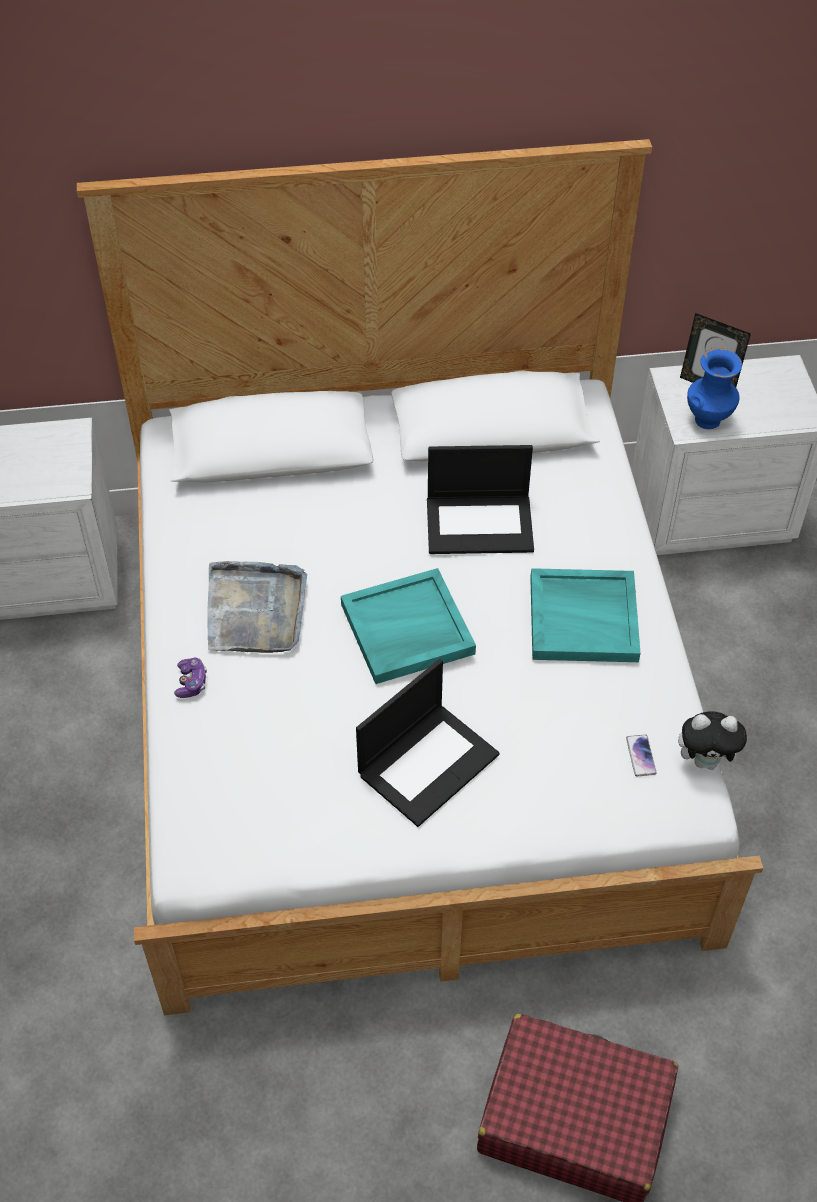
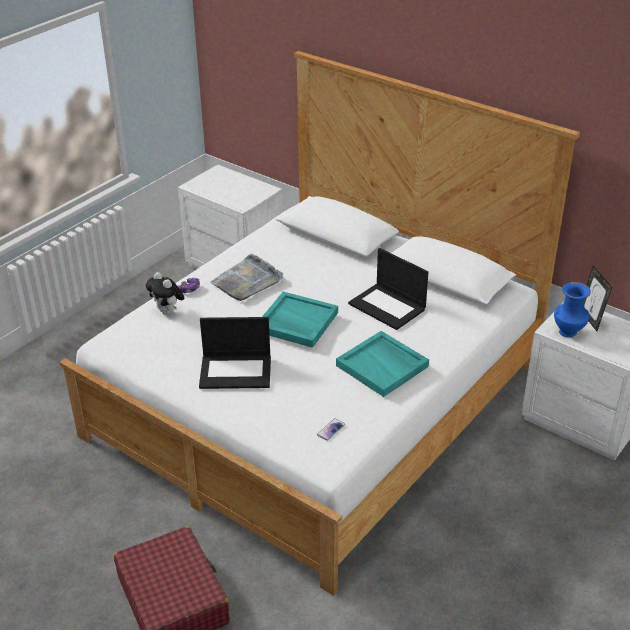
camera: 45 degrees right, 15 degrees down
(706, 760) = (360, 453): plush toy -> plush toy (167, 312)

